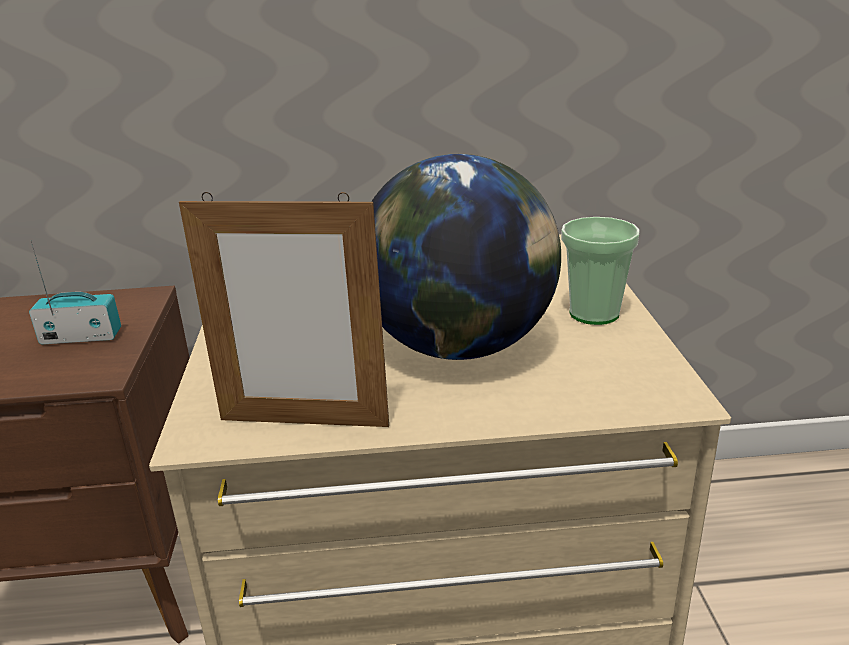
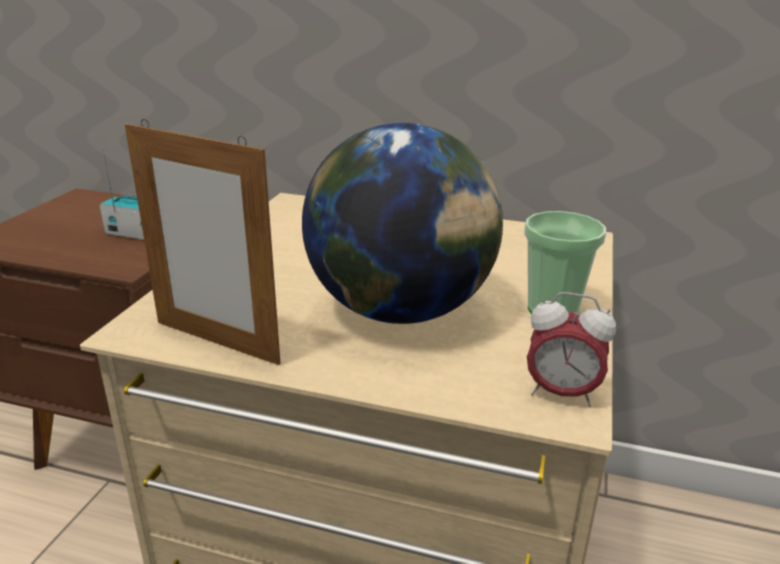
camera: 20 degrees right, 0 degrees up
(658, 383) = (561, 393): none -> alarm clock

